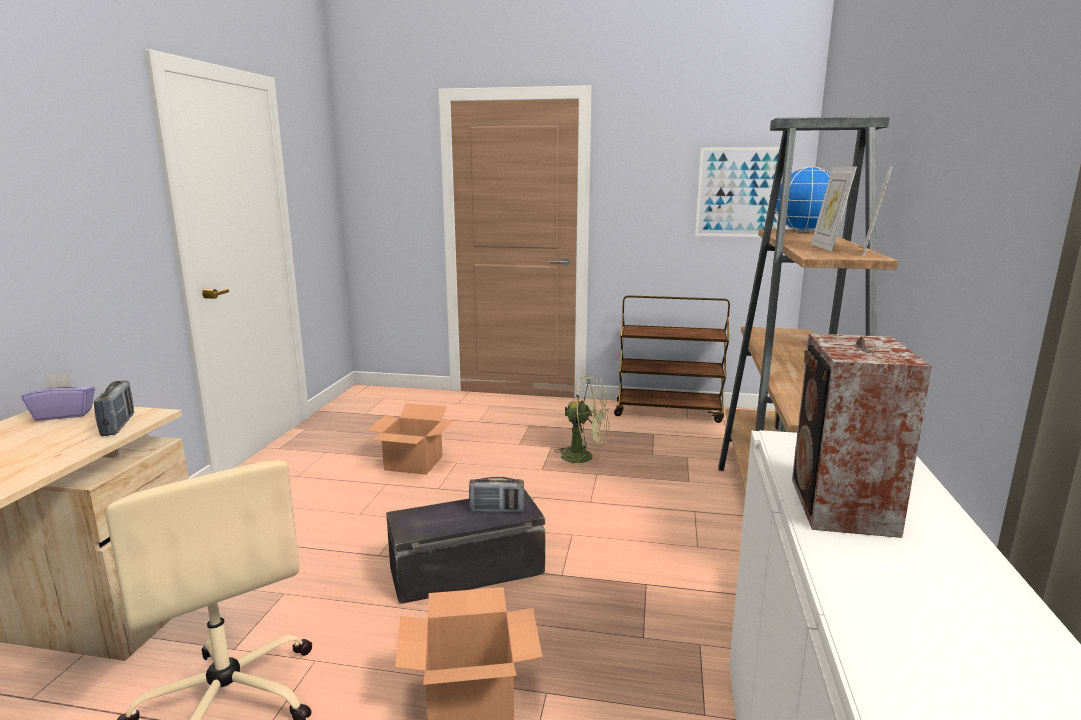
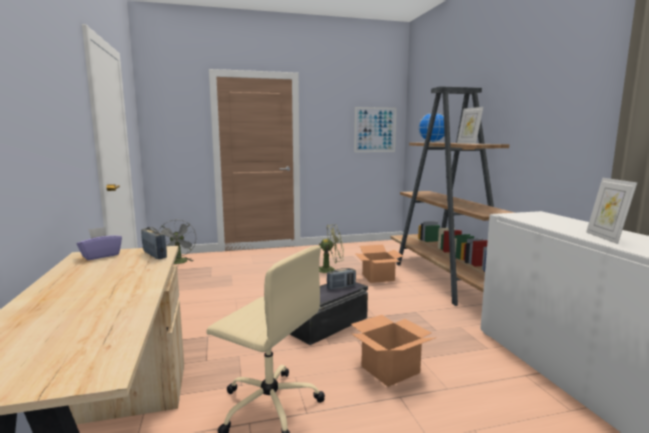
camera: 25 degrees left, 5 degrees down
(378, 402) = (179, 263): none -> grey fan
(414, 463) = (240, 286): cardboard box -> cardboard box (378, 277)
(669, 411) = (349, 246): brown cart -> none
(841, 508) = (562, 227): speaker -> none
(871, 253) = (490, 143): picture frame -> picture frame (605, 238)

